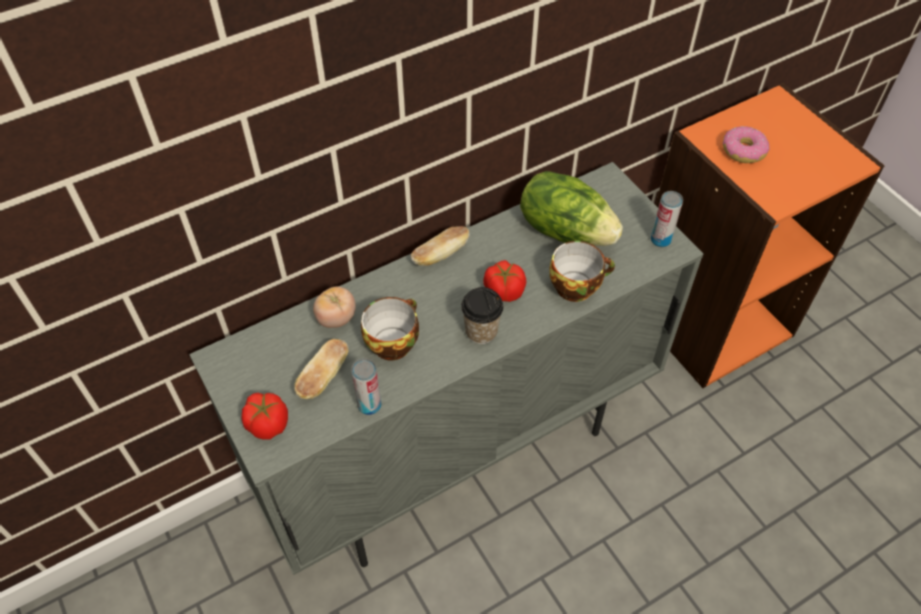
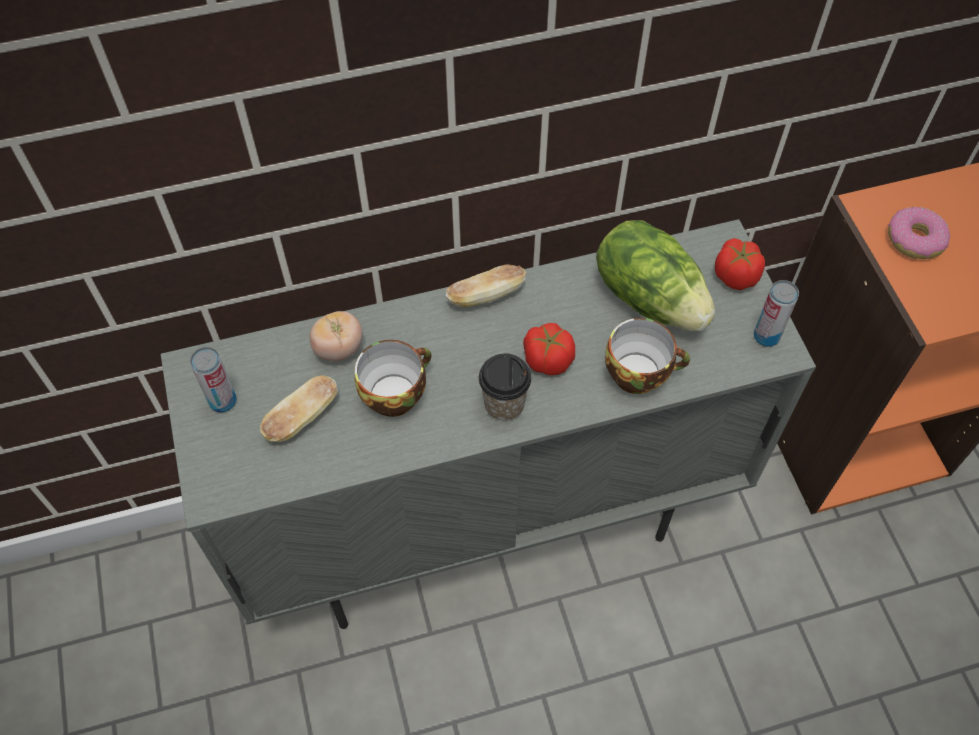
camera: 15 degrees right, 5 degrees up
(267, 423) = (222, 459): tomato -> tomato (735, 275)
(369, 405) = (344, 465): can -> can (223, 401)

